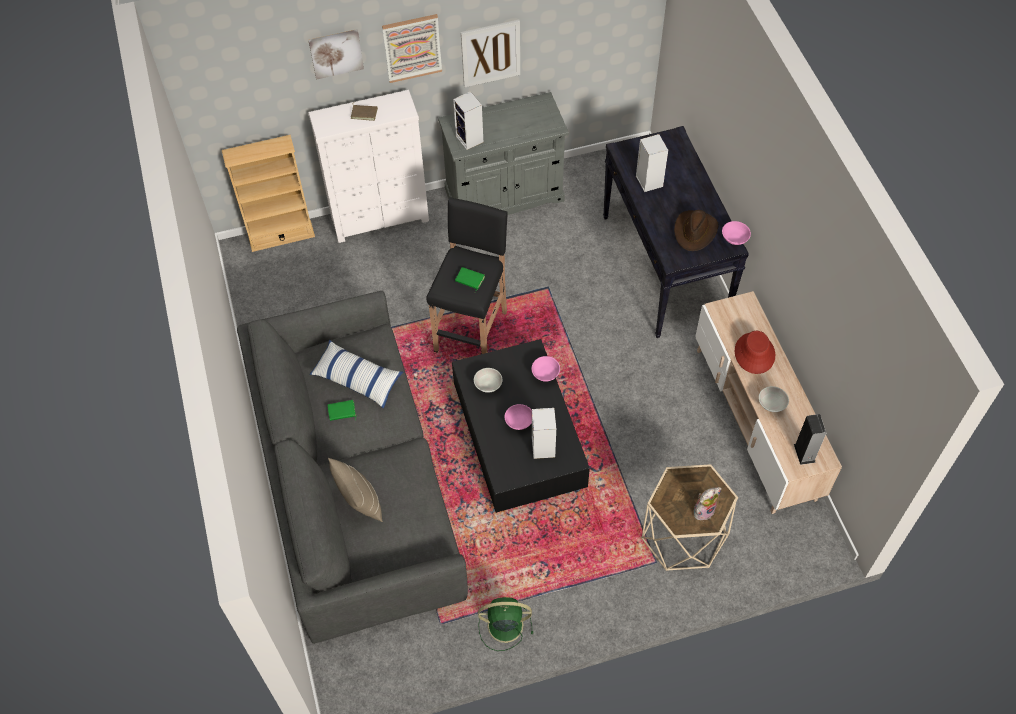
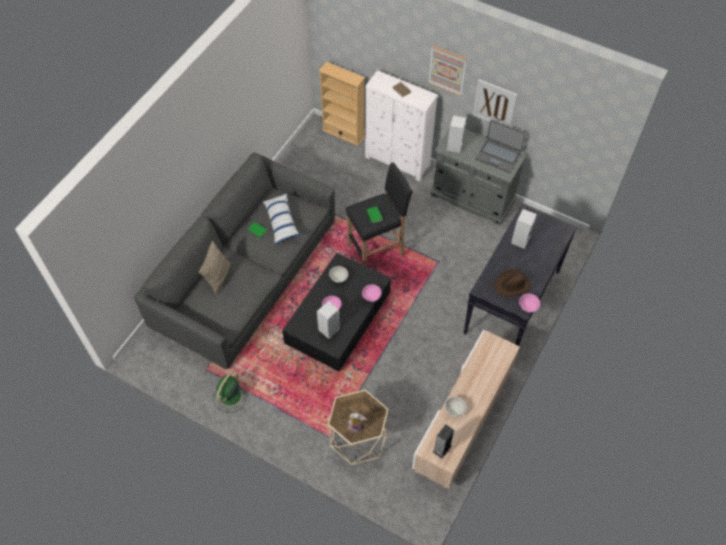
camera: 45 degrees right, 0 degrees up
(336, 53) = (402, 45): picture -> none
(503, 625) = (230, 396): green fan -> green fan turned 105 degrees counterclockwise
(525, 115) = (498, 156): none -> laptop
(754, 353) = (479, 377): red hat -> none

